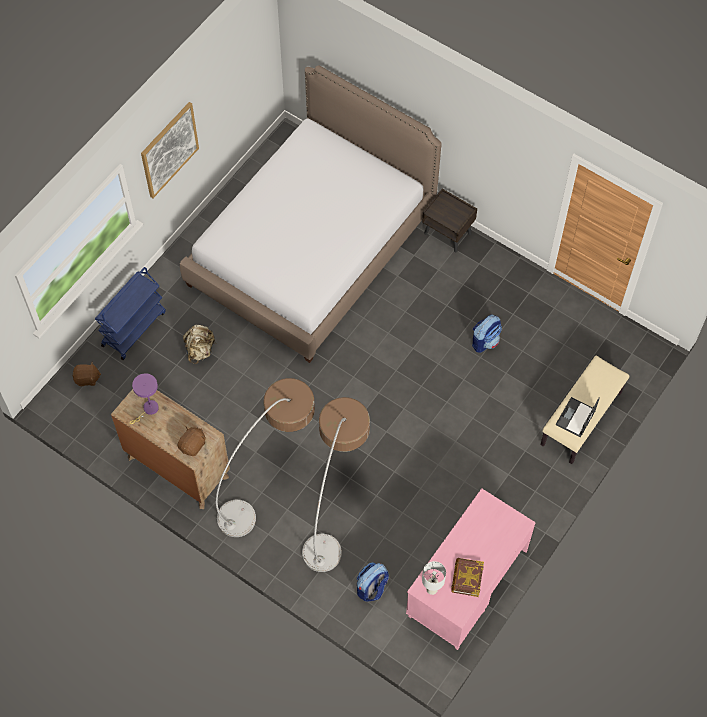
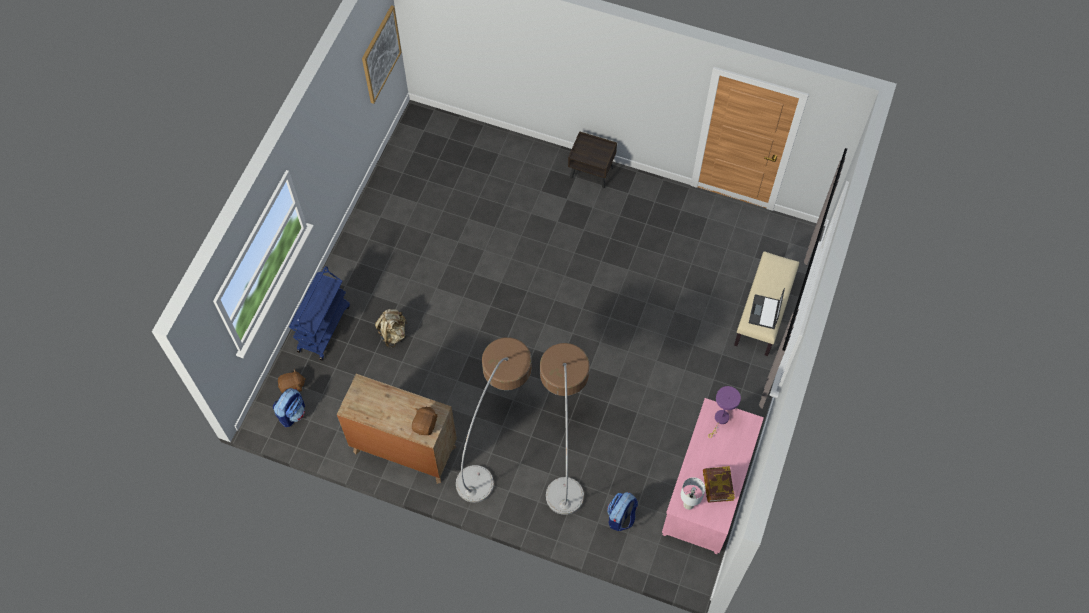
camera: 15 degrees left, 0 degrees up
(148, 410) = (372, 401): purple table lamp -> purple table lamp (720, 420)
(169, 149) = (324, 148): picture -> picture (380, 54)
(312, 247) = (470, 213): bed -> none
(485, 341) = (655, 262): backpack -> backpack (292, 413)

